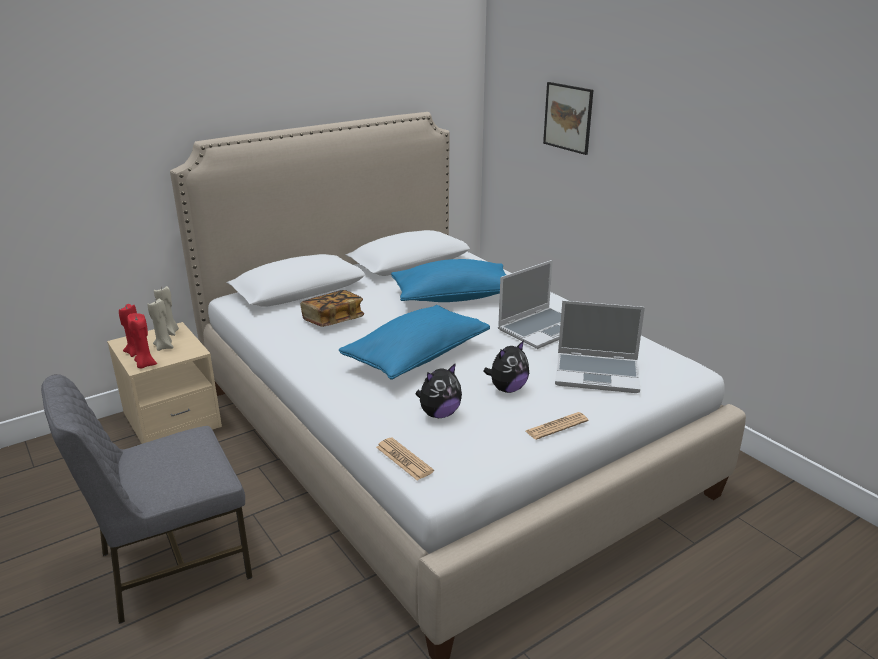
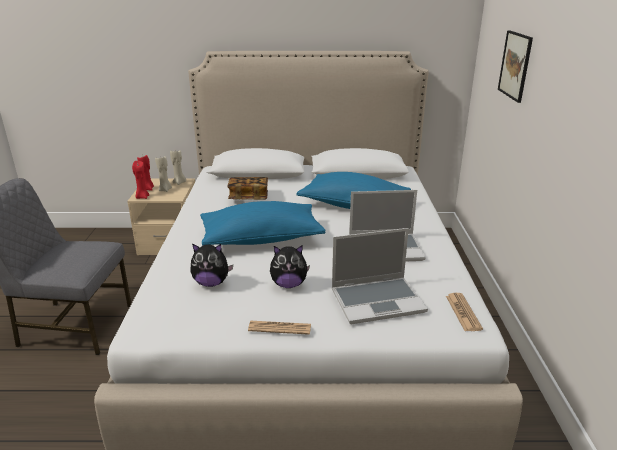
camera: 35 degrees right, 0 degrees up
(404, 459) = (145, 305): newspaper -> newspaper (463, 312)
(598, 374) = (378, 300): laptop -> laptop turned 60 degrees counterclockwise

